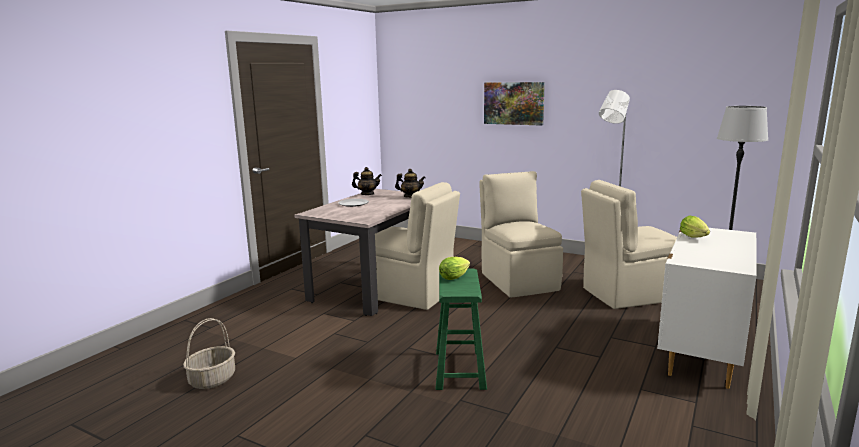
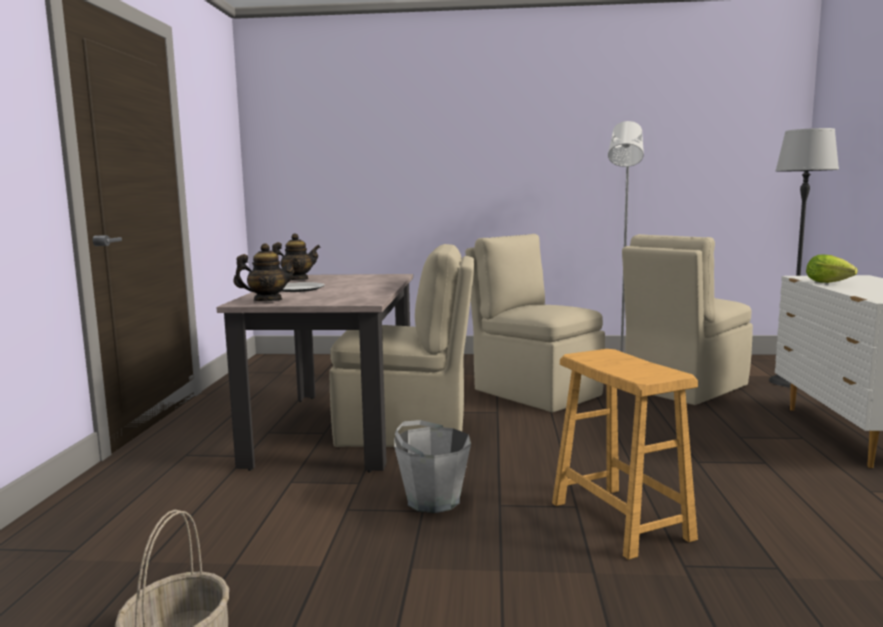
camera: 25 degrees left, 5 degrees down
(379, 337) = (432, 500): none -> grey bucket
(410, 196) = (374, 277): teapot -> teapot (267, 300)
(455, 277) = (608, 361): lettuce -> none
(460, 370) = (621, 520): green stool -> brown stool
(513, 103) = (465, 151): picture -> none

